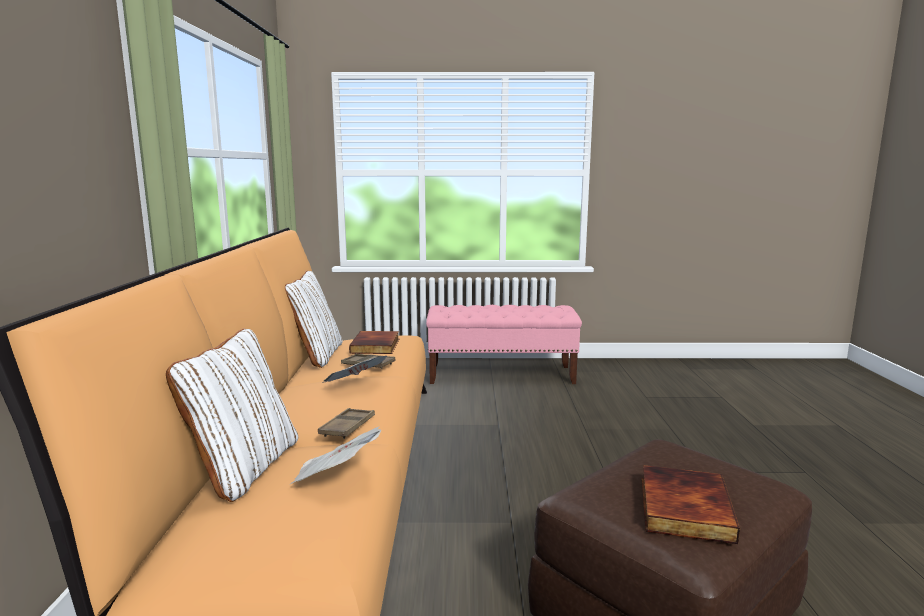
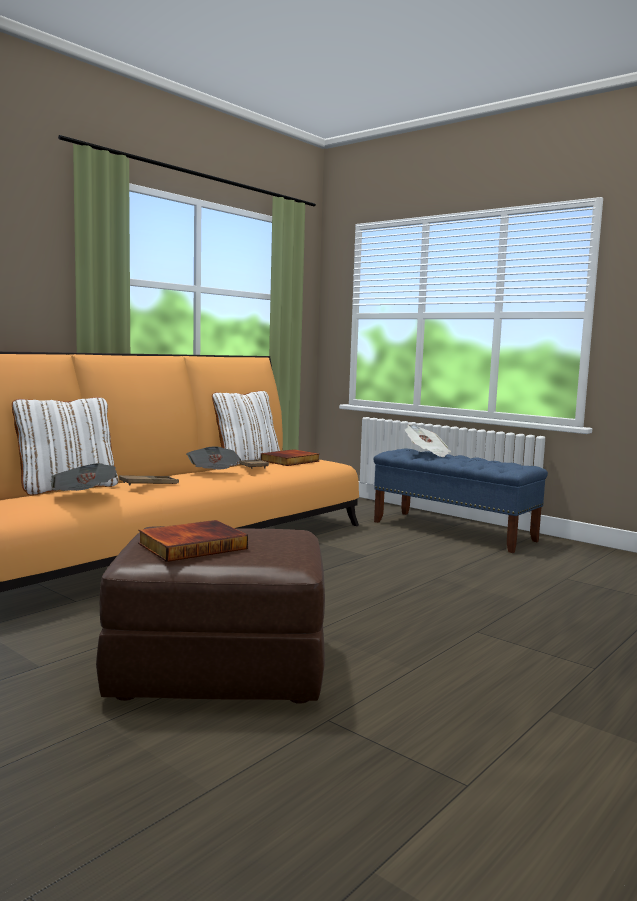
camera: 40 degrees right, 5 degrees down
(470, 309) = (427, 453): none -> newspaper
(501, 374) = (453, 531): pink bench -> blue bench

